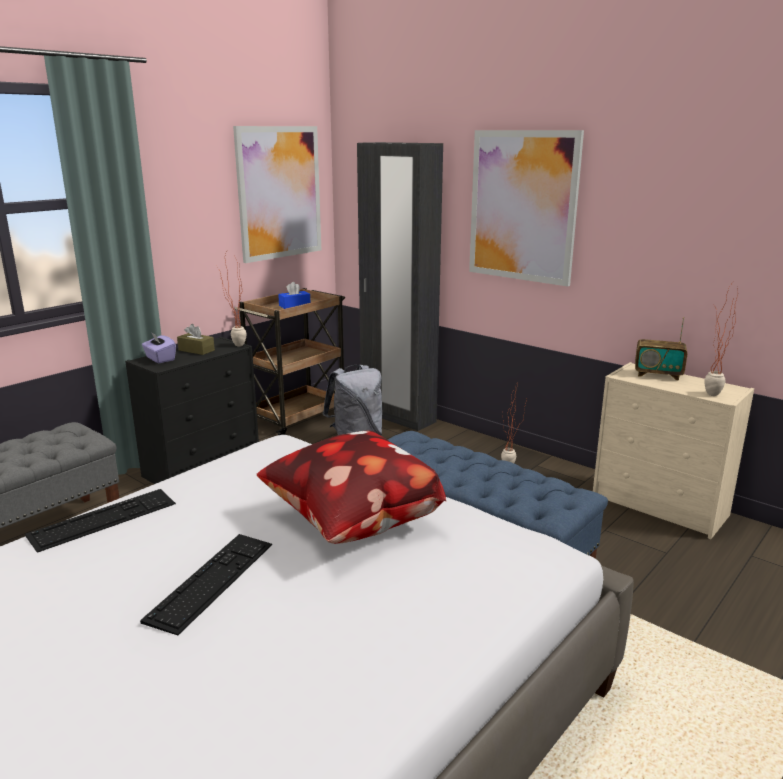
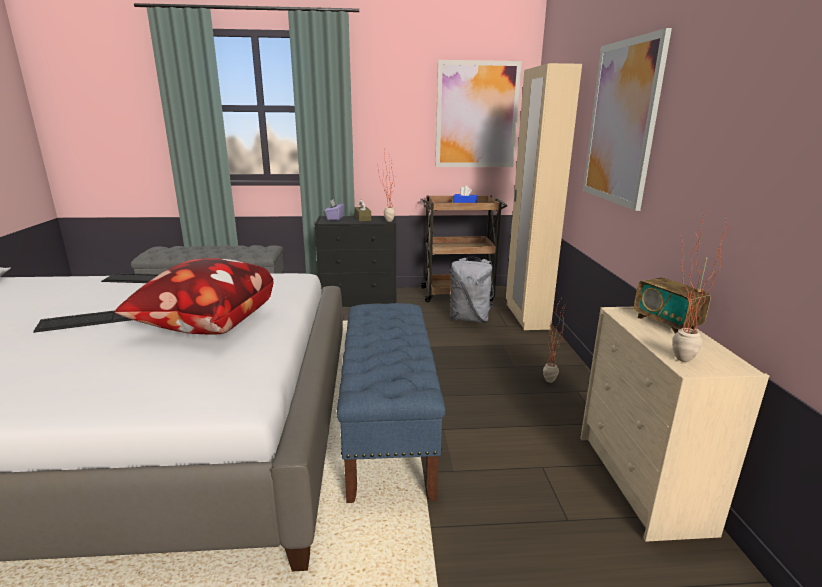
camera: 45 degrees right, 0 degrees up
(398, 417) = (526, 316): black wardrobe -> beige wardrobe

